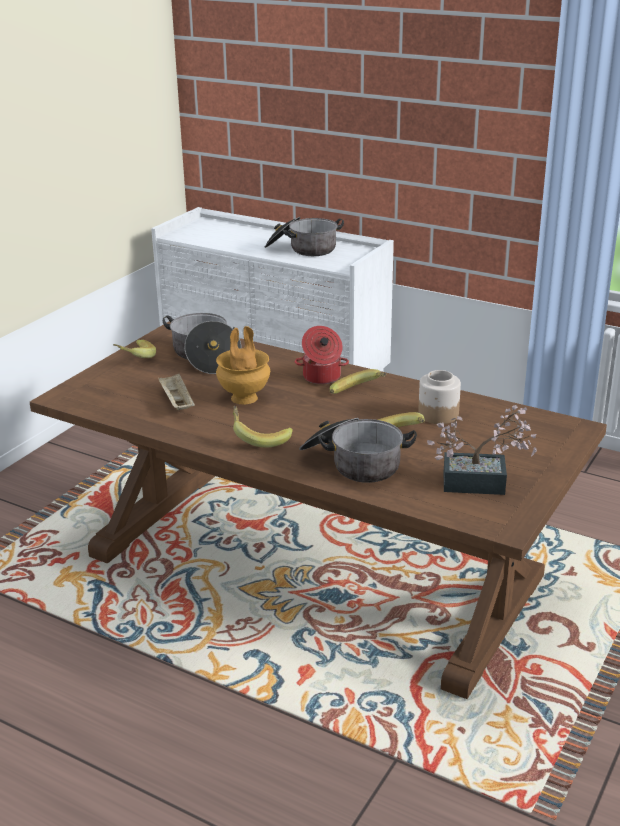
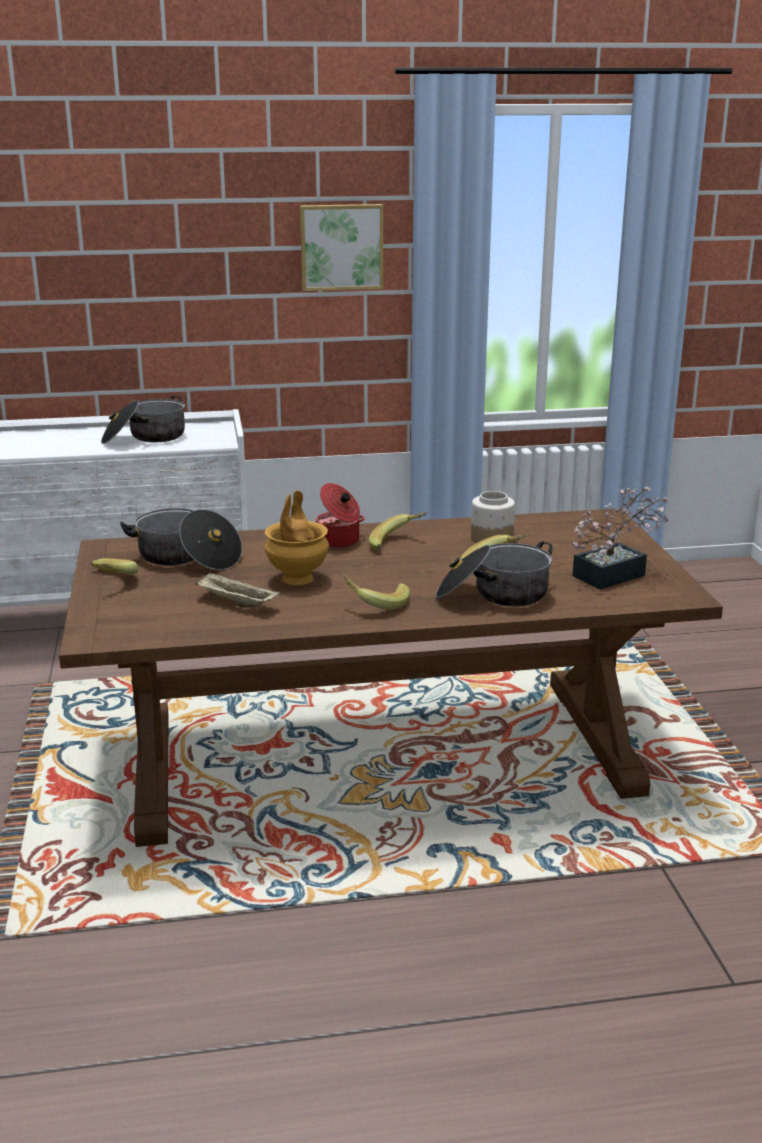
camera: 40 degrees left, 5 degrees down
(495, 109) = (341, 247): none -> picture

